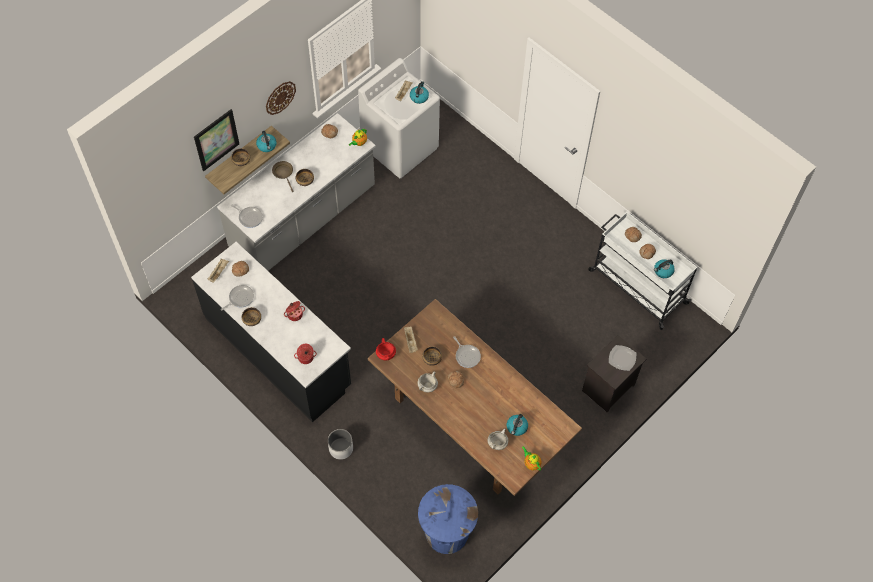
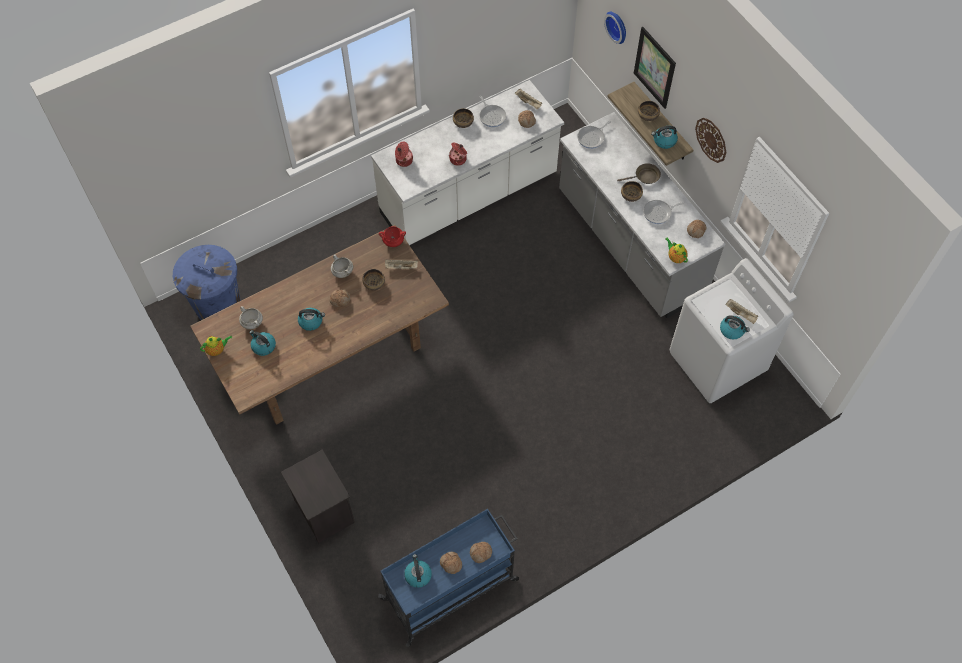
camera: 105 degrees right, 0 degrees up
(172, 172) = (617, 26): none -> wall clock
(278, 351) = (469, 196): black counter -> white counter
(340, 448) = (342, 231): white planter -> none
(467, 356) = (366, 318): frying pan -> frying pan (658, 213)
(482, 397) = (311, 321): none -> kettle
(622, 358) = (316, 491): plate -> none
(636, 286) = (451, 589): white cart -> blue cart

